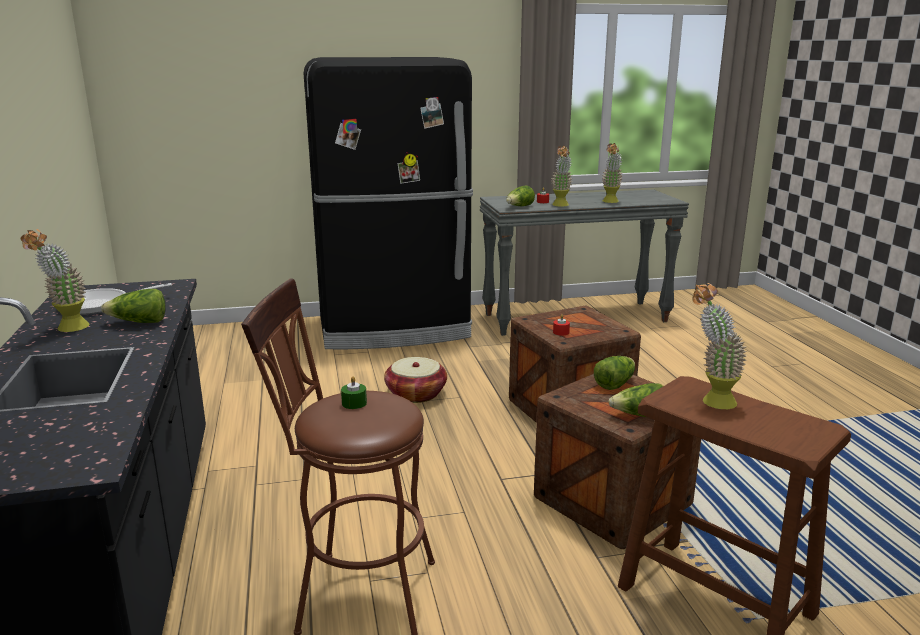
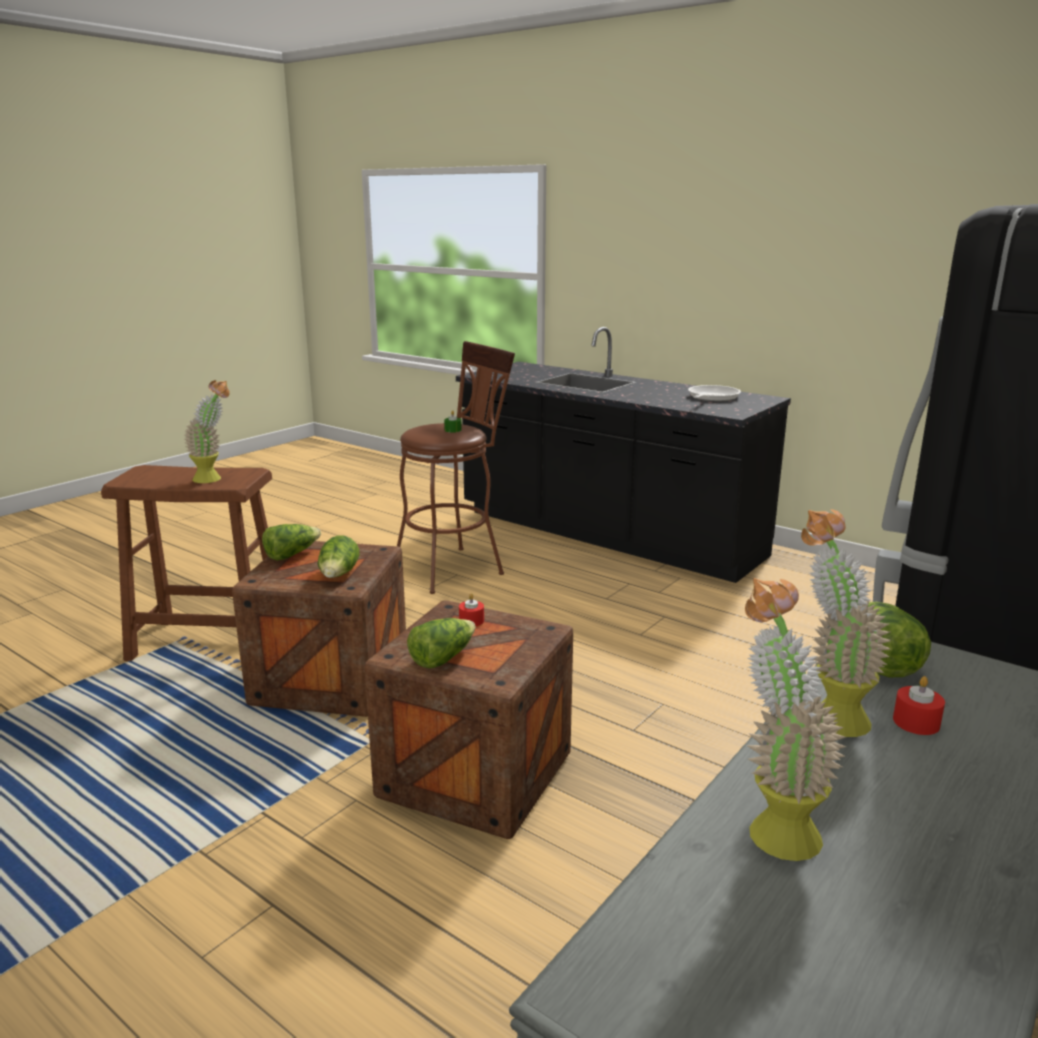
camera: 140 degrees right, 0 degrees up
(67, 329) = (669, 389): potted plant -> none
(139, 322) = (649, 397): lettuce -> lettuce (442, 658)
(416, 394) = (686, 709): basket -> none

